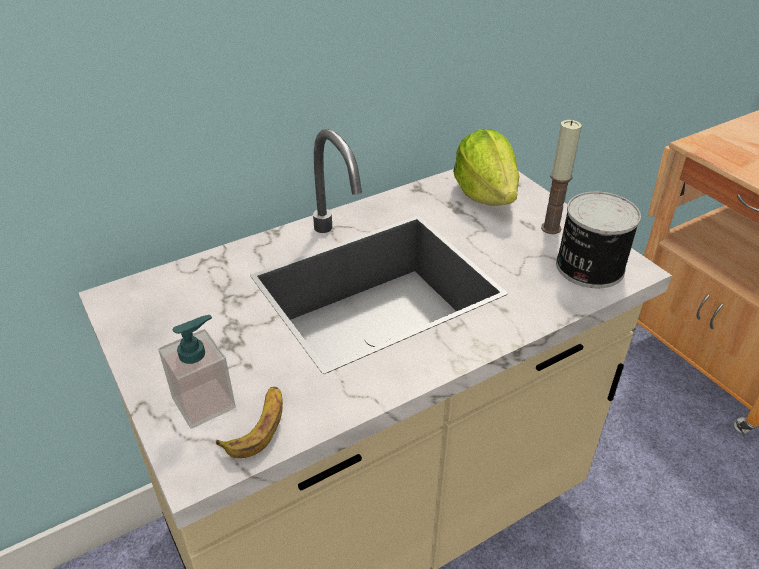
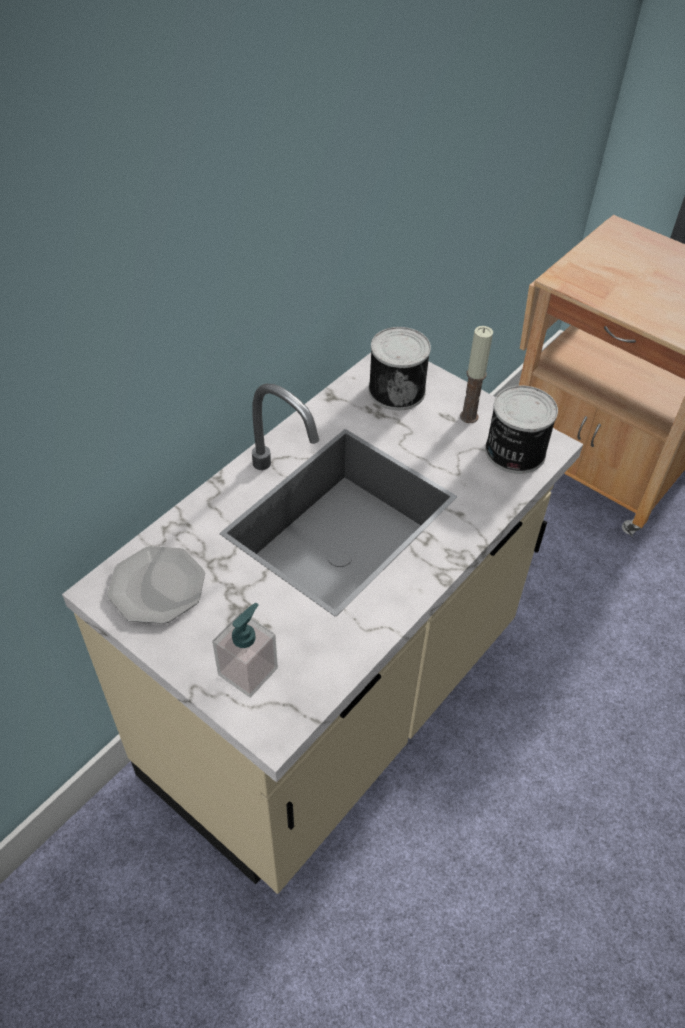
camera: 20 degrees left, 10 degrees up
(164, 306) = (157, 587): none -> plate
(257, 426) = (304, 679): banana -> none
(485, 194) = (397, 389): lettuce -> can

